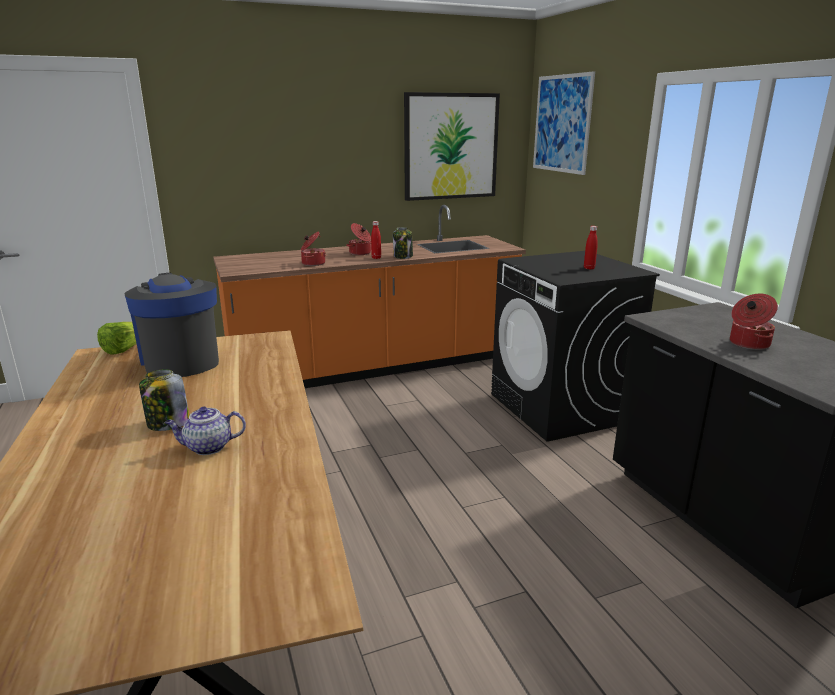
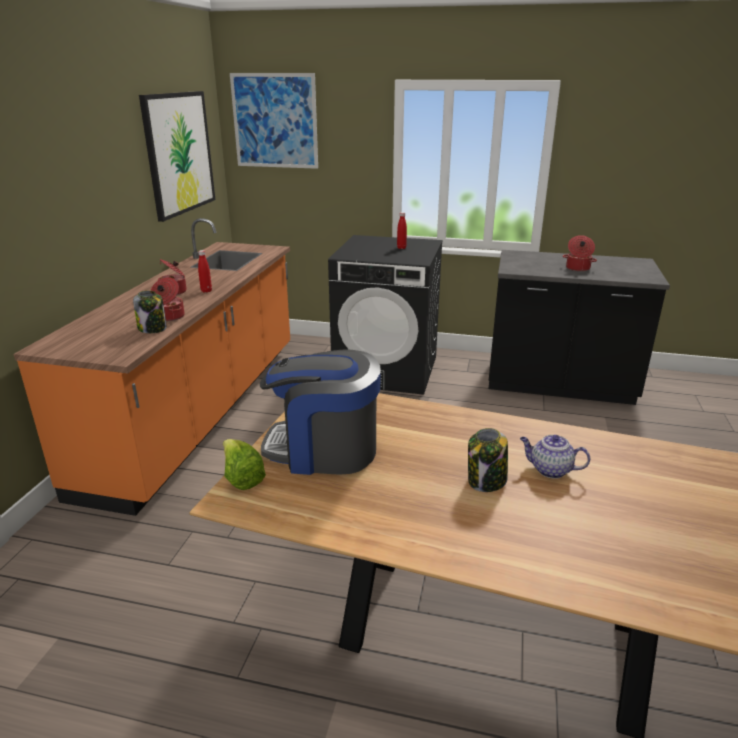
camera: 55 degrees left, 5 degrees up
(208, 447) = (550, 470): teapot -> teapot turned 90 degrees clockwise
(403, 256) = (224, 282): jar -> jar (153, 328)

